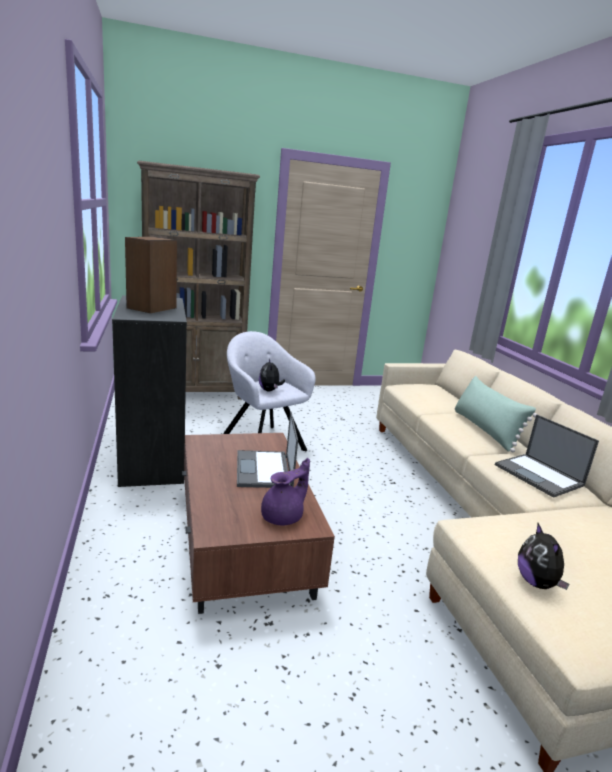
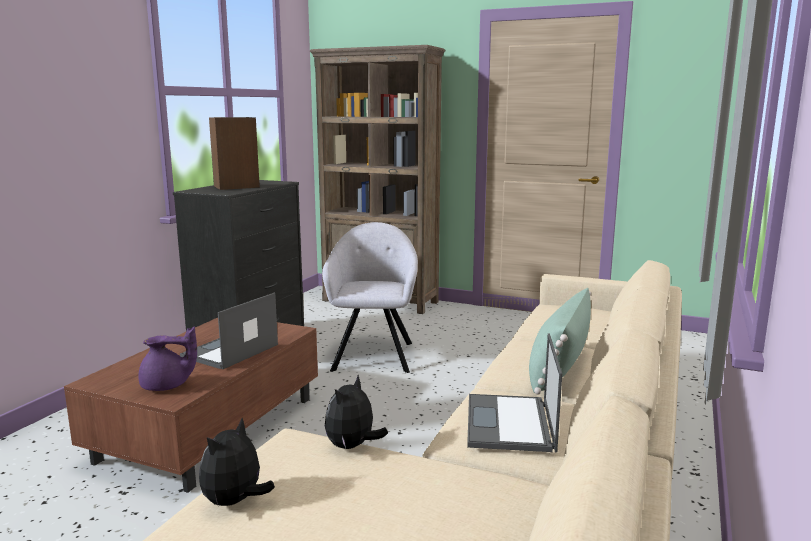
camera: 40 degrees right, 5 degrees down
(269, 390) = (364, 288): plush toy -> plush toy (352, 446)

